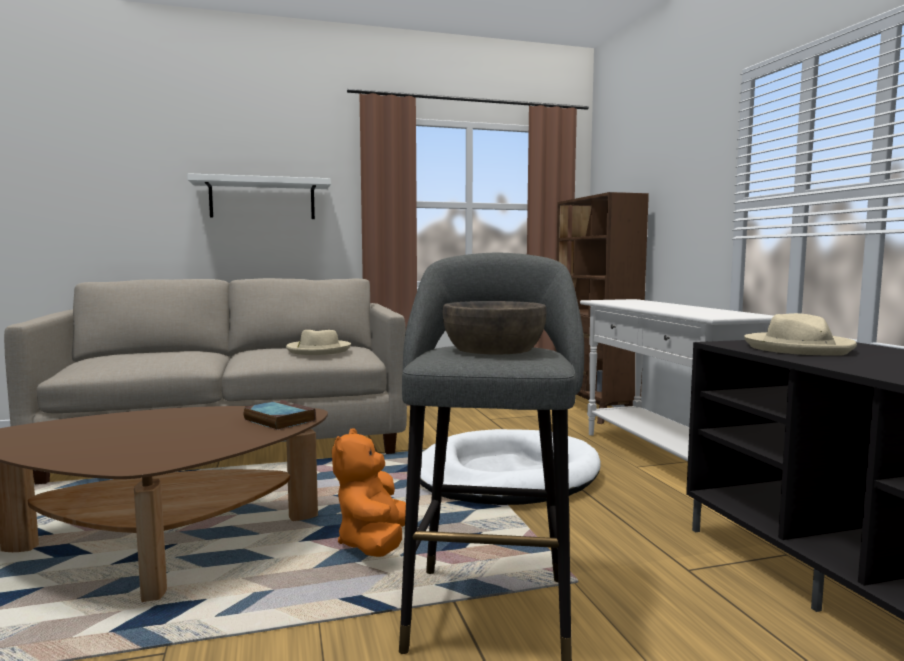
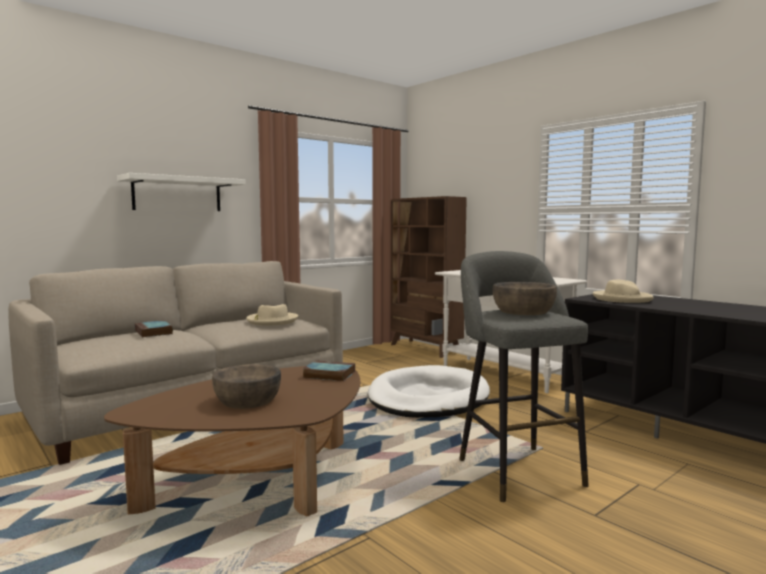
camera: 25 degrees left, 0 degrees up
(128, 437) = (248, 400): none -> brown bowl
(171, 352) = (154, 332): none -> book
(374, 544) = (405, 452): orange plush toy -> none

